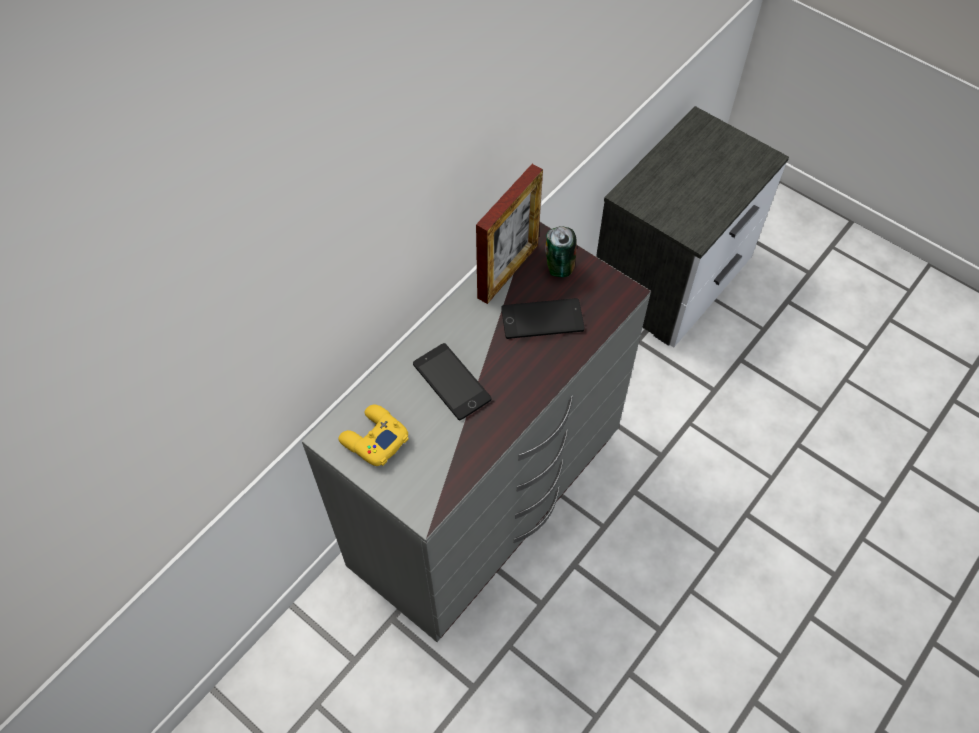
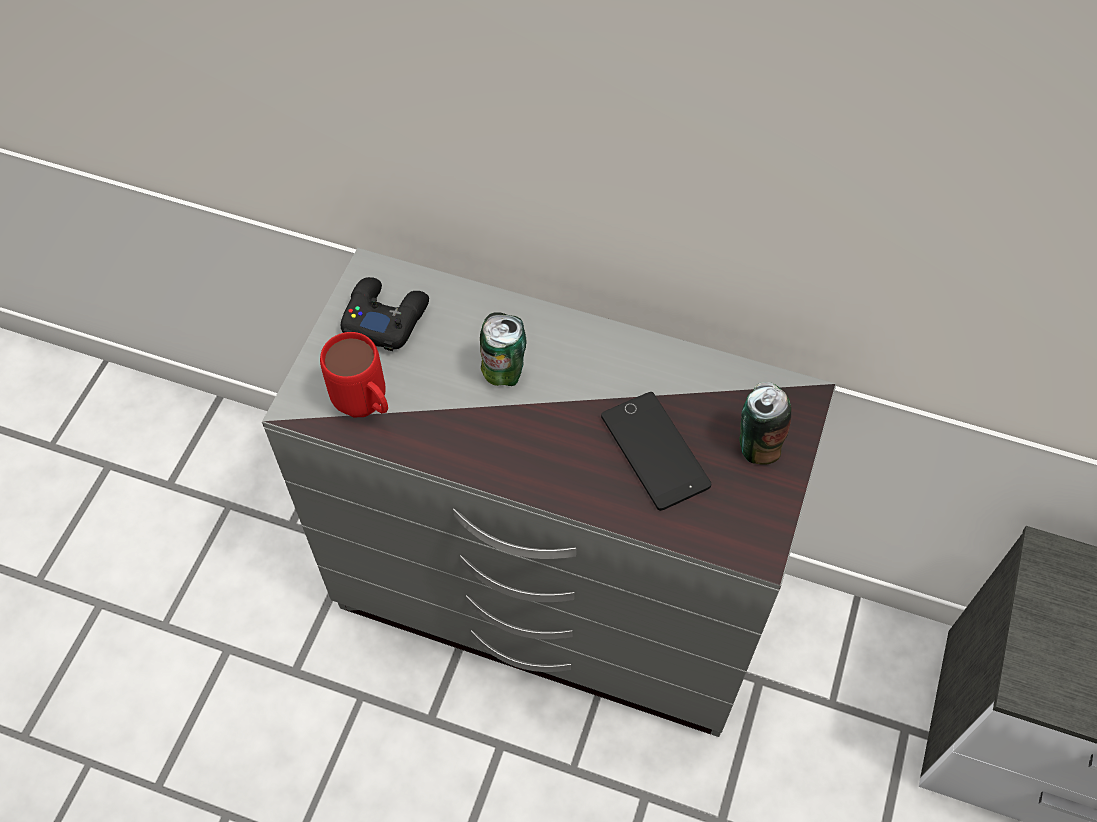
camera: 70 degrees right, 0 degrees up
(373, 439) = (385, 318): yellow game controller -> black game controller
(444, 470) = (367, 409): none -> red mug
(451, 382) = (503, 374): phone -> can
(508, 271) = (718, 382): picture frame -> none

